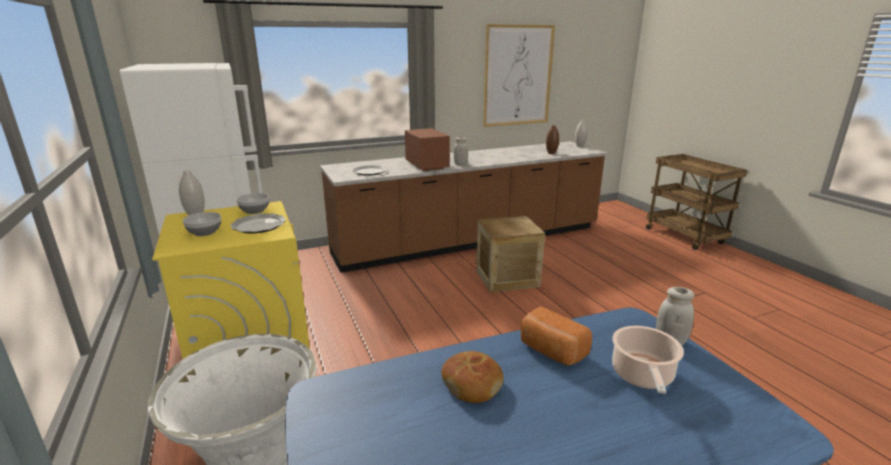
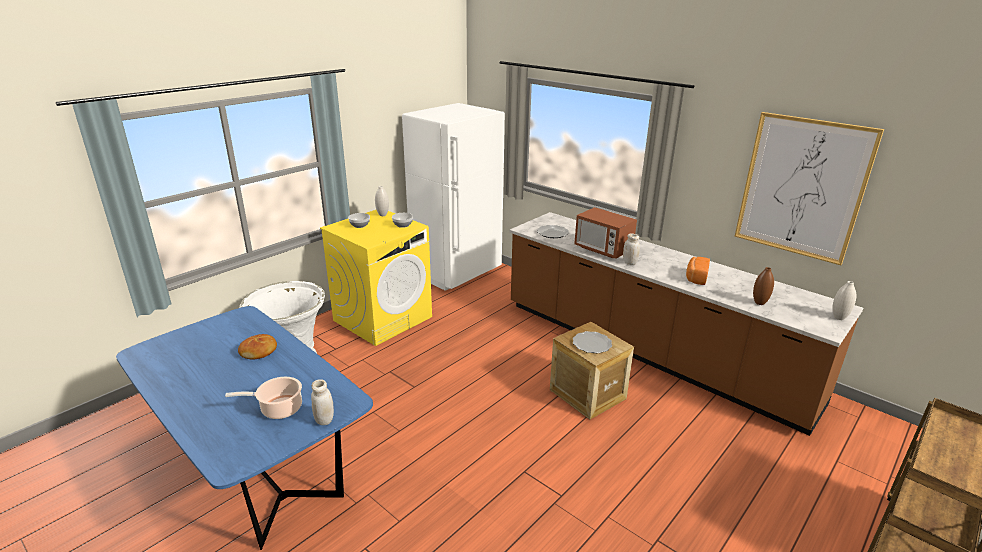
camera: 65 degrees right, 5 degrees up
(259, 225) = (378, 234): plate -> plate (592, 344)
(427, 166) = (603, 249): microwave -> microwave turned 90 degrees clockwise
(551, 351) = (298, 372): bread -> bread (695, 278)

